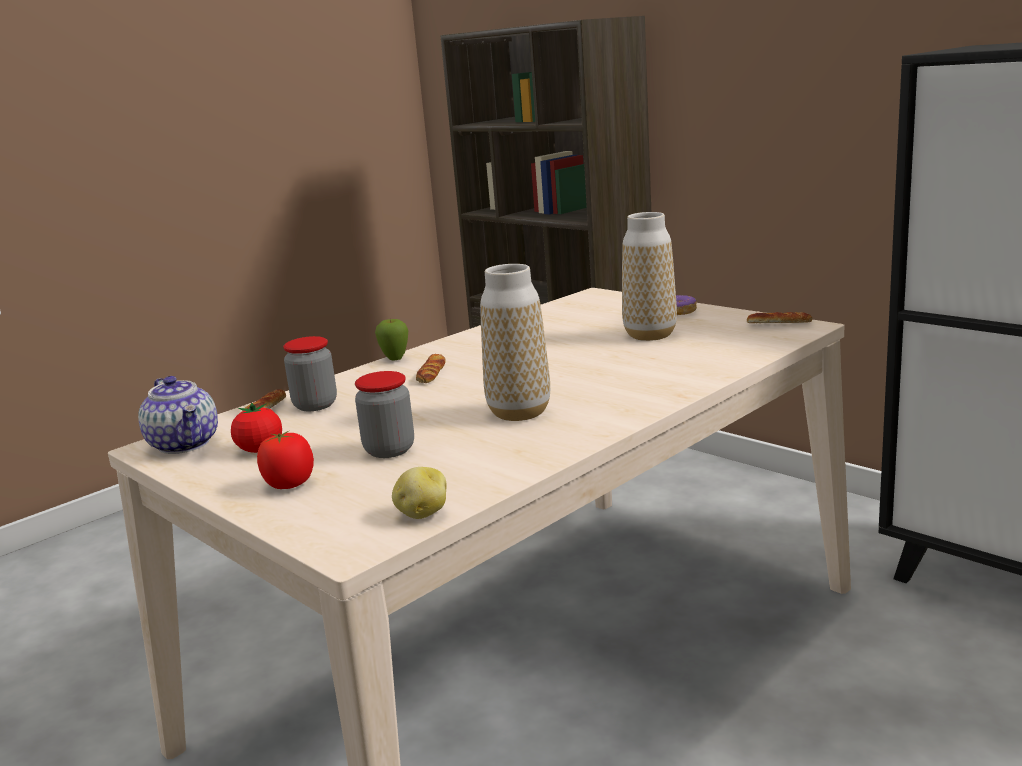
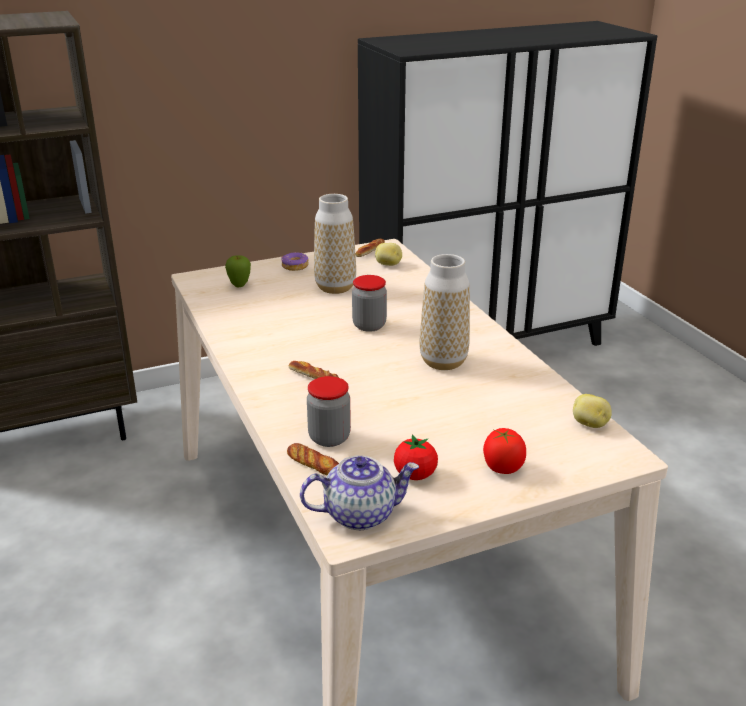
camera: 70 degrees left, 10 degrees up
(389, 450) = (469, 419): jar -> jar (369, 325)
(395, 360) = (251, 385): apple -> apple (239, 286)
(754, 338) = (388, 264): none -> potato

